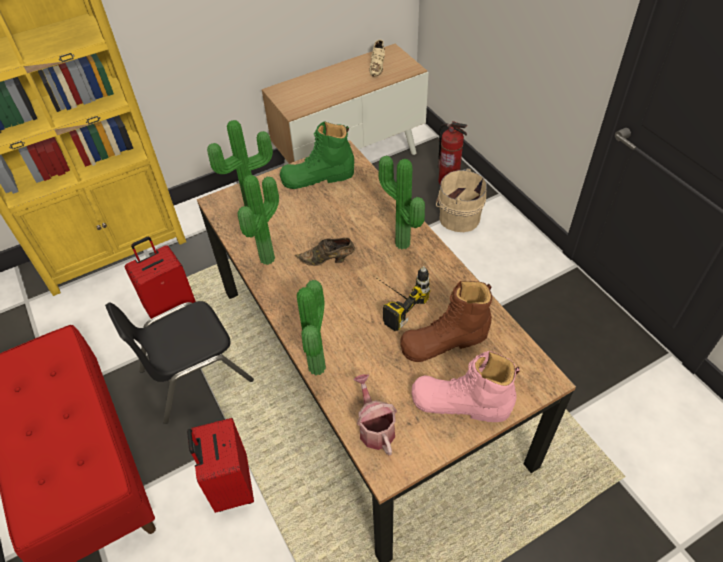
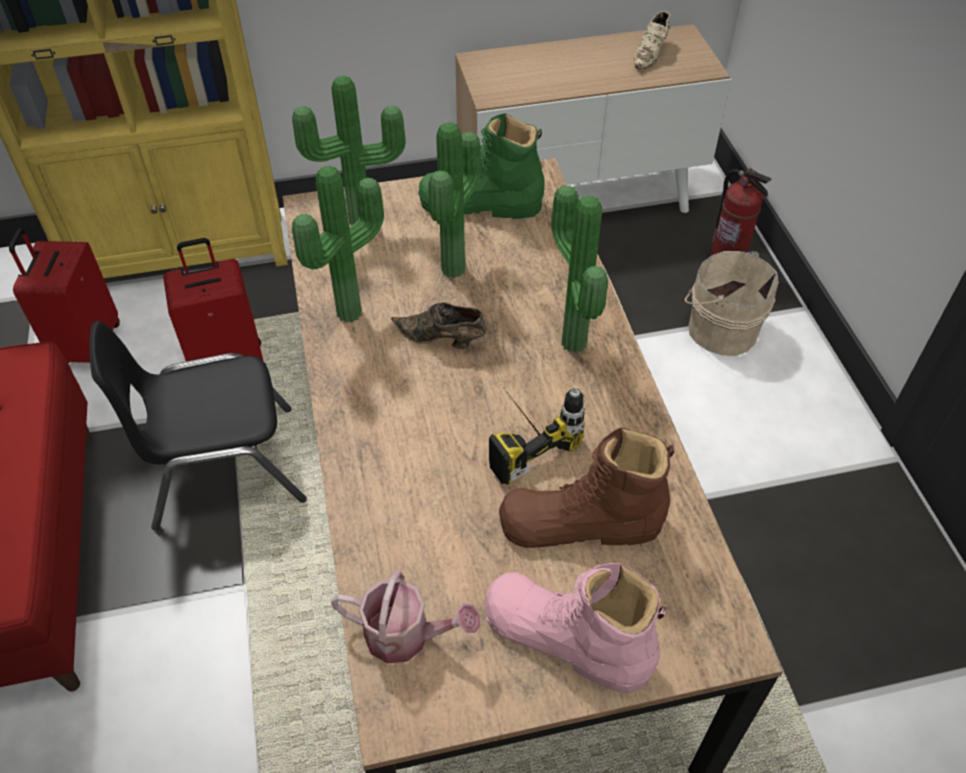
camera: 15 degrees right, 0 degrees up
(231, 486) = (212, 655): red suitcase -> red suitcase (87, 345)
(320, 367) = (360, 510): potted plant -> potted plant (458, 270)
(375, 427) = (406, 635): watering can -> watering can turned 105 degrees clockwise

